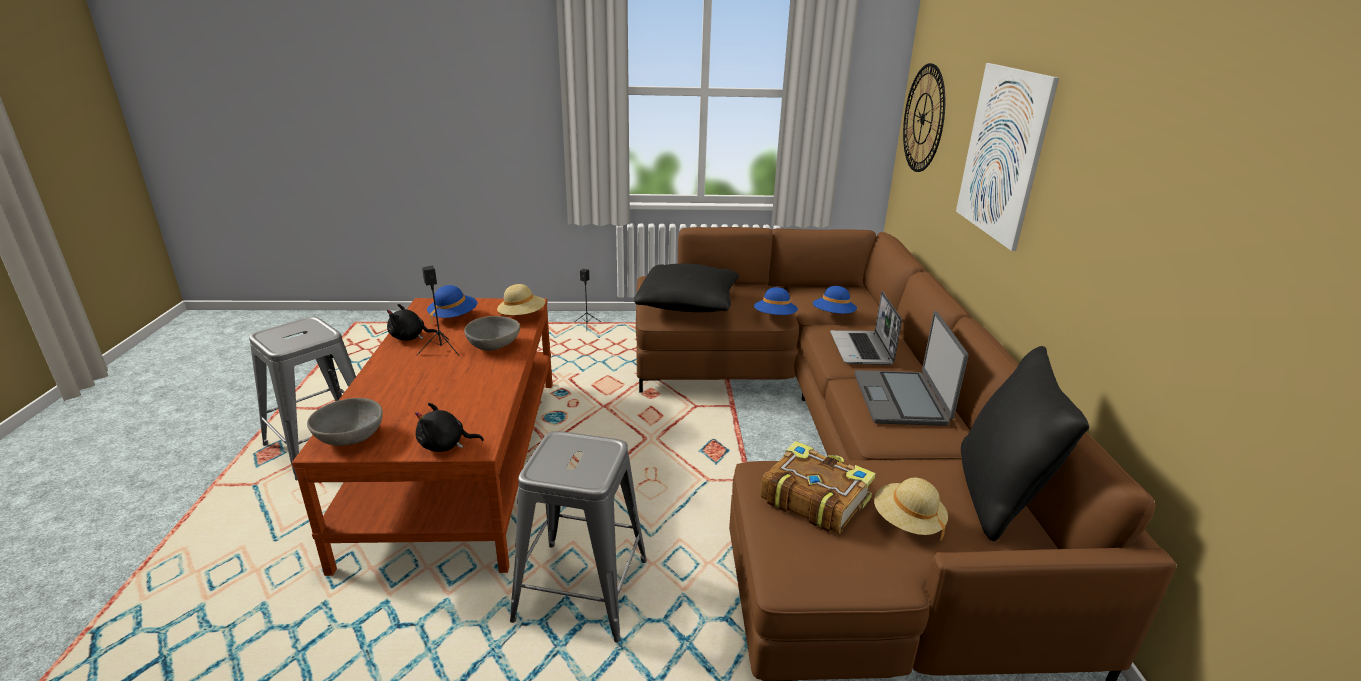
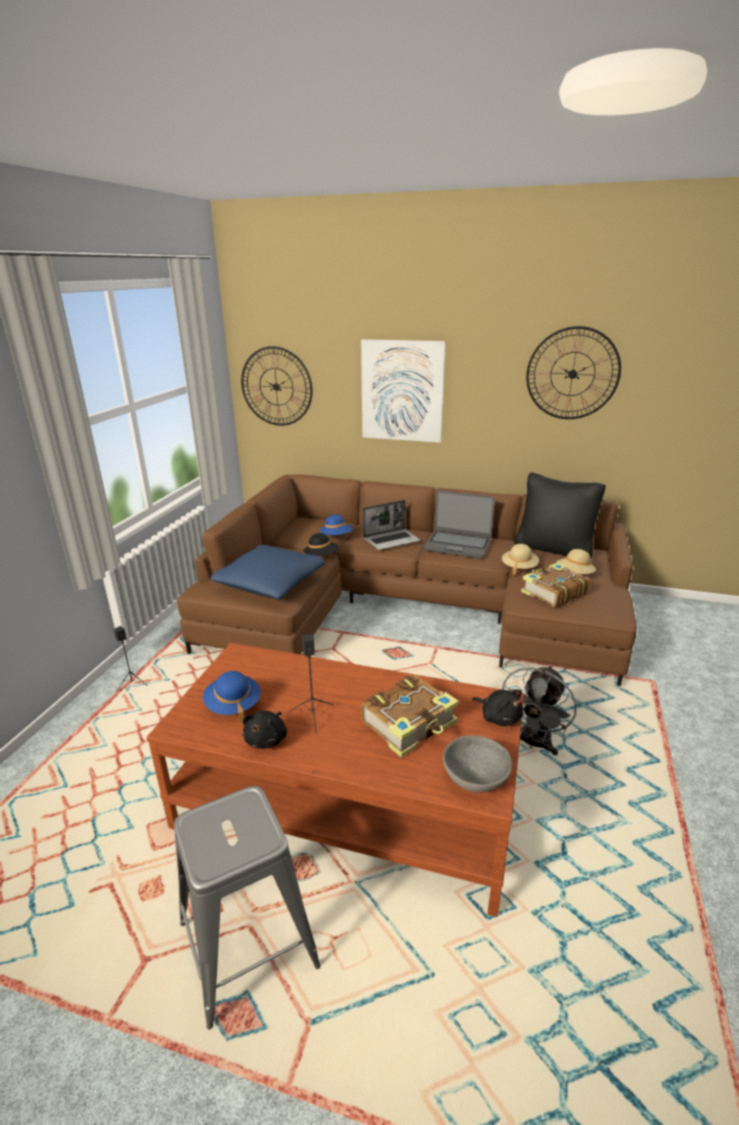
camera: 70 degrees left, 0 degrees up
(432, 396) = (410, 723): none -> book
(445, 445) = (499, 717): black plush toy -> black plush toy turned 60 degrees counterclockwise
(493, 346) = (324, 682): grey bowl -> none
(522, 316) = (265, 660): beige hat -> beige hat (519, 567)
(581, 590) = (532, 743): grey stool -> grey fan
(688, 304) = (271, 584): black pillow -> blue pillow
(774, 317) = (321, 557): blue hat -> black hat
(862, 349) = (391, 540): laptop -> laptop turned 45 degrees counterclockwise
(1199, 180) = (572, 374): none -> wall clock

